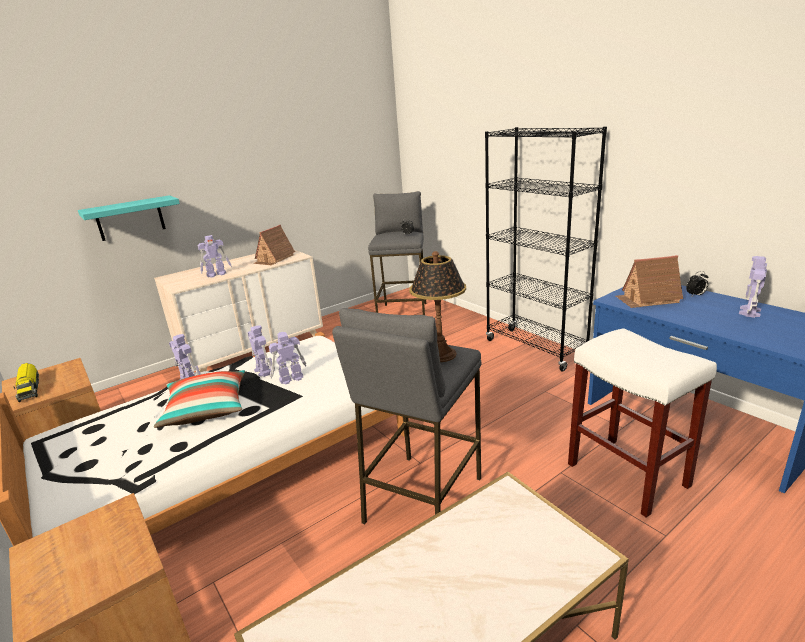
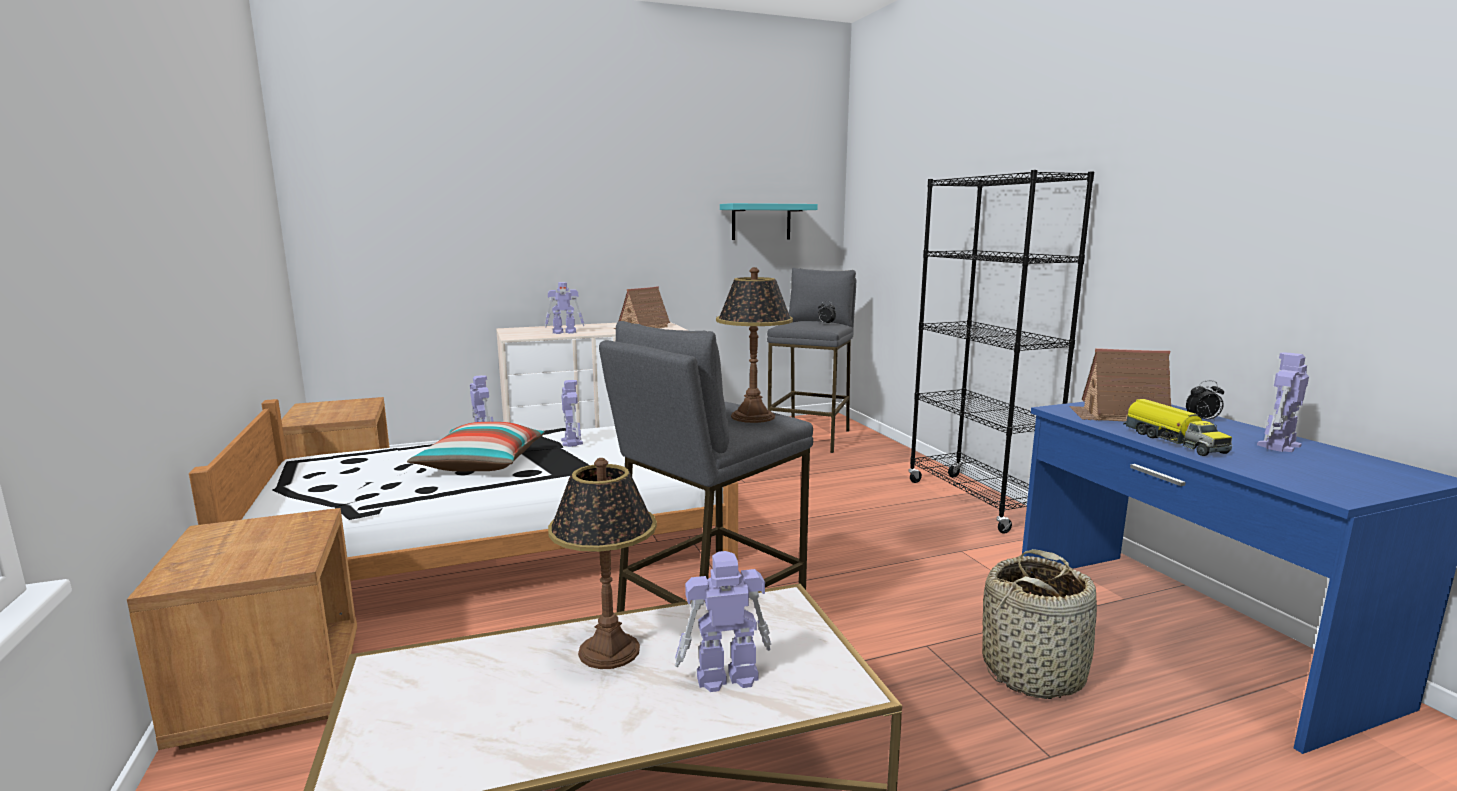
camera: 15 degrees right, 10 degrees down
(29, 388) = (314, 412): toy truck -> toy truck (1172, 440)
(130, 218) = (483, 253): turquoise shelf -> turquoise shelf (761, 222)
(290, 379) = (597, 453): toy robot -> toy robot (725, 677)
(422, 570) = (608, 651): none -> table lamp
(629, 475) = (1034, 671): white stool -> basket

